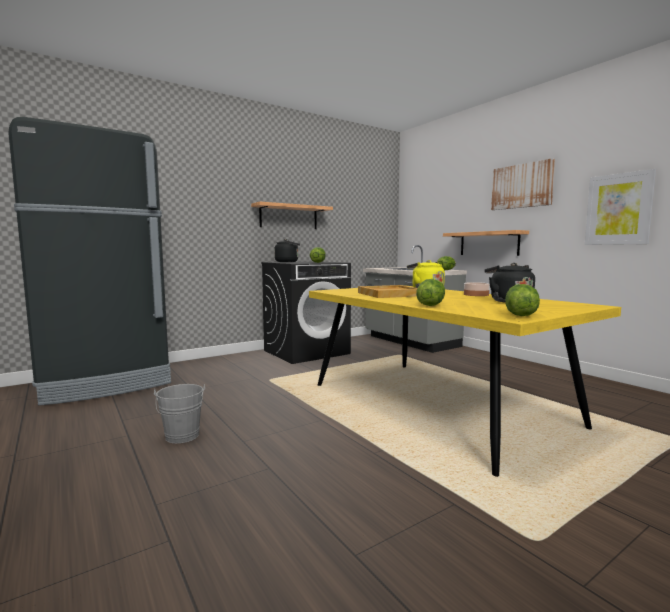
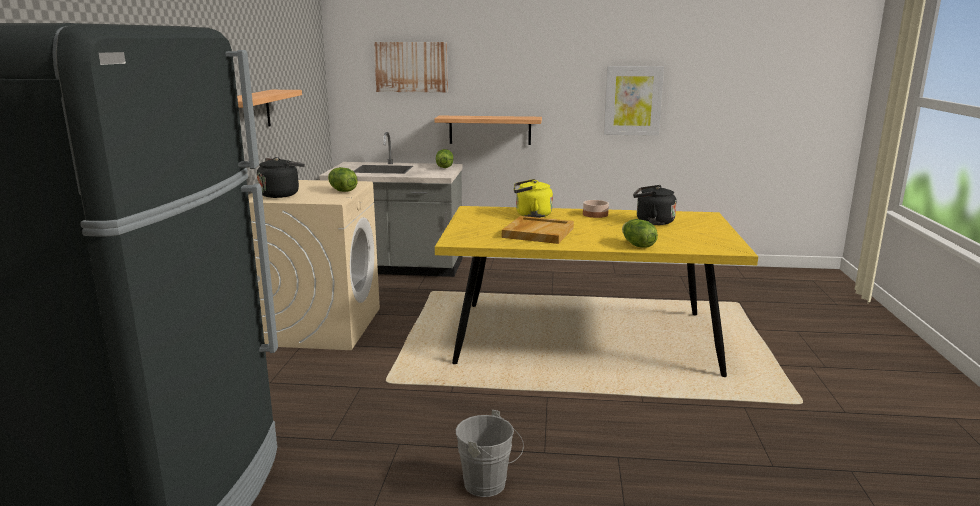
camera: 50 degrees left, 10 degrees up
(306, 352) = (320, 326): black washing machine -> beige washing machine
(520, 315) = (723, 243): lettuce -> none
(522, 186) = (530, 64): picture -> picture (411, 67)

